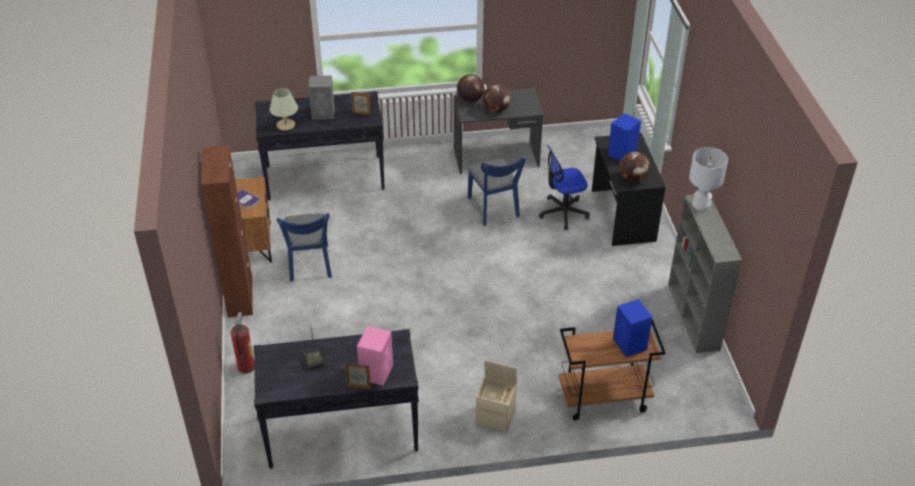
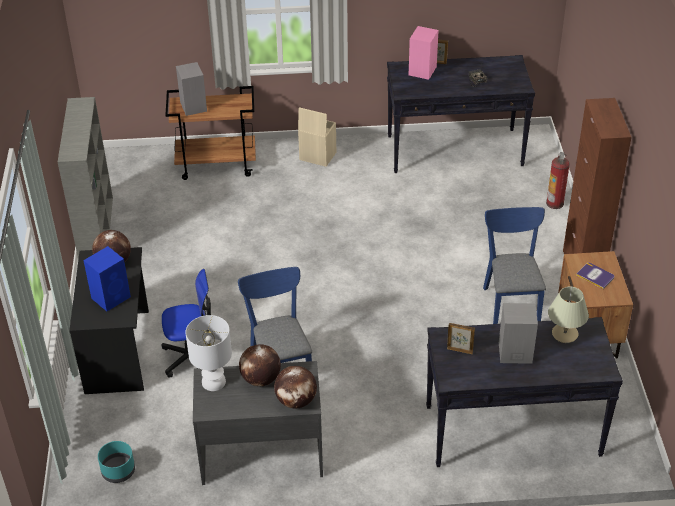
camera: 175 degrees left, 0 degrees up
(588, 145) = (118, 471): none -> turquoise planter
(630, 345) = (193, 106): blue speaker -> grey speaker
(701, 204) = (73, 150): white table lamp -> white table lamp (214, 382)

